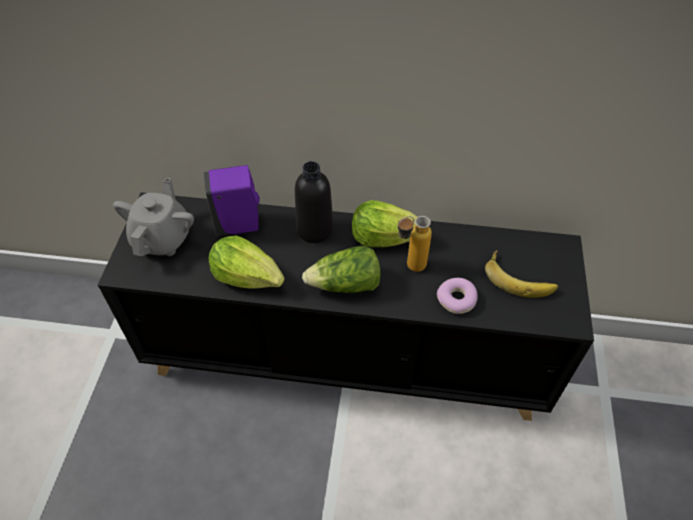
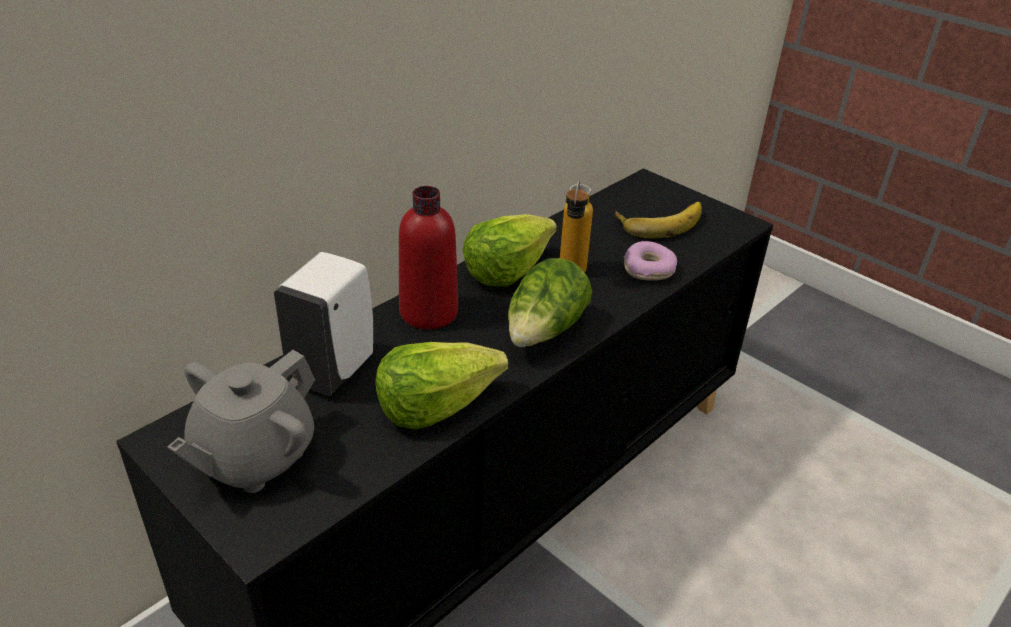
camera: 55 degrees left, 15 degrees down
(163, 239) = (254, 457): grey teapot -> grey teapot turned 105 degrees counterclockwise
(240, 225) = (334, 369): purple soap dispenser -> white soap dispenser
(315, 230) = (428, 312): black bottle -> red bottle

